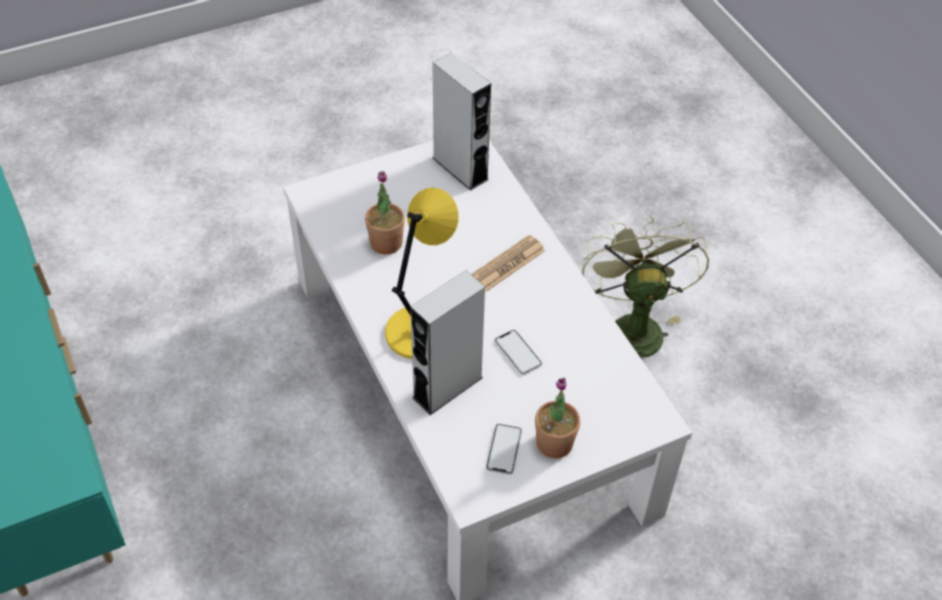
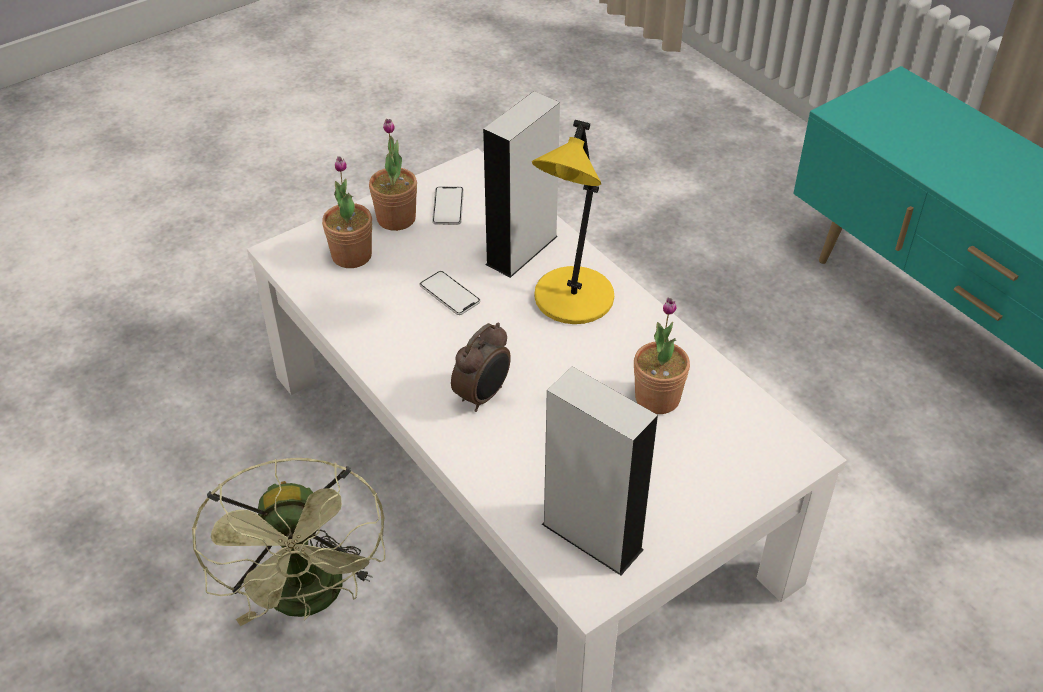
camera: 170 degrees right, 5 degrees down
(507, 264) = (483, 396): newspaper -> alarm clock
(597, 407) = (351, 255): none -> potted plant

